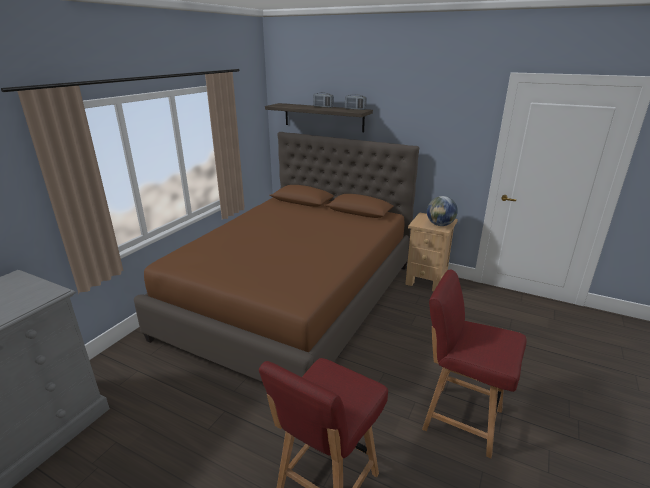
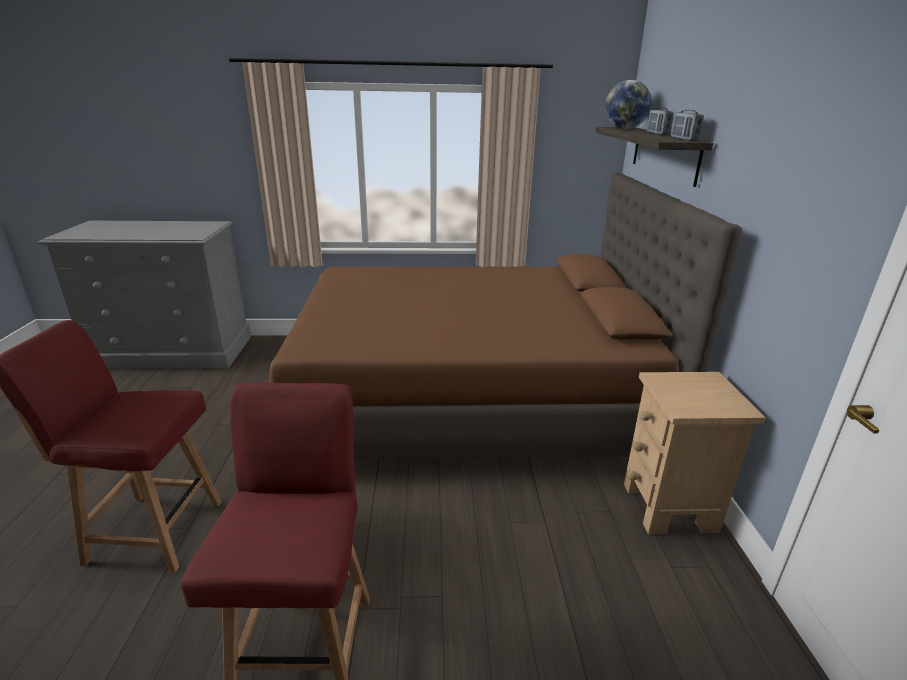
camera: 60 degrees right, 0 degrees up
(440, 225) = (696, 402): globe -> globe (624, 129)

